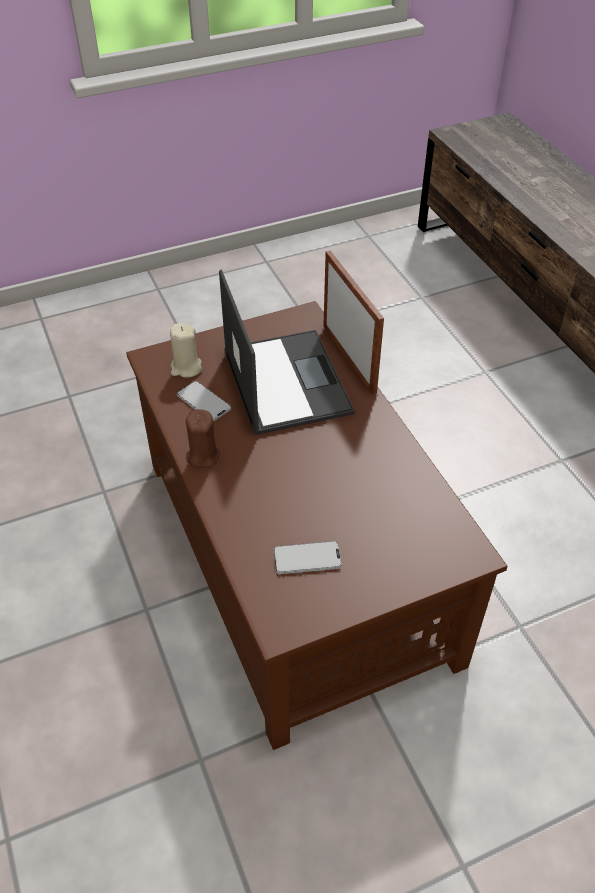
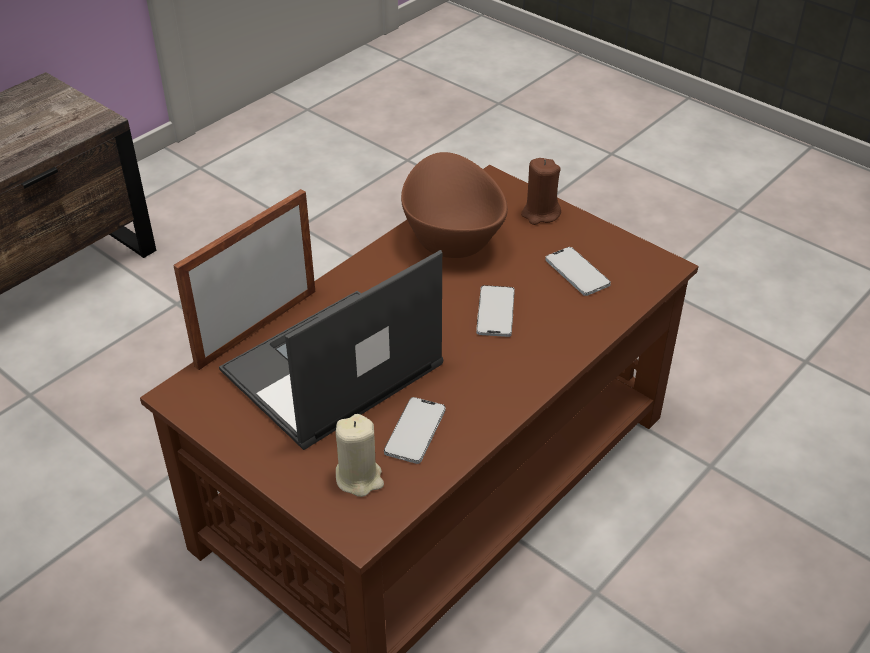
camera: 115 degrees left, 5 degrees down
(202, 456) = (504, 395): brown candle -> brown candle (540, 214)
(290, 484) = (495, 312): none -> phone
(402, 494) = (452, 236): none -> brown bowl

